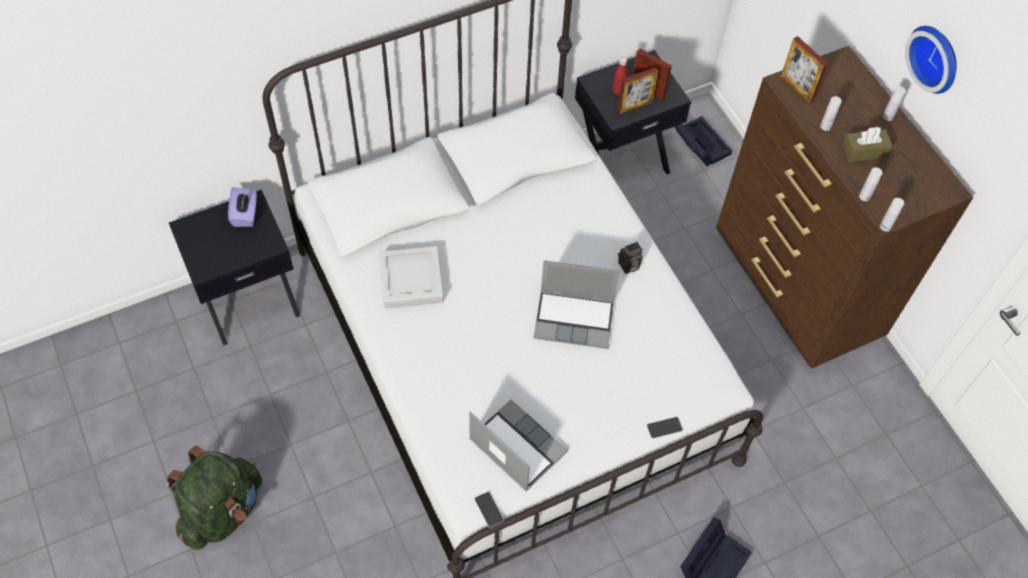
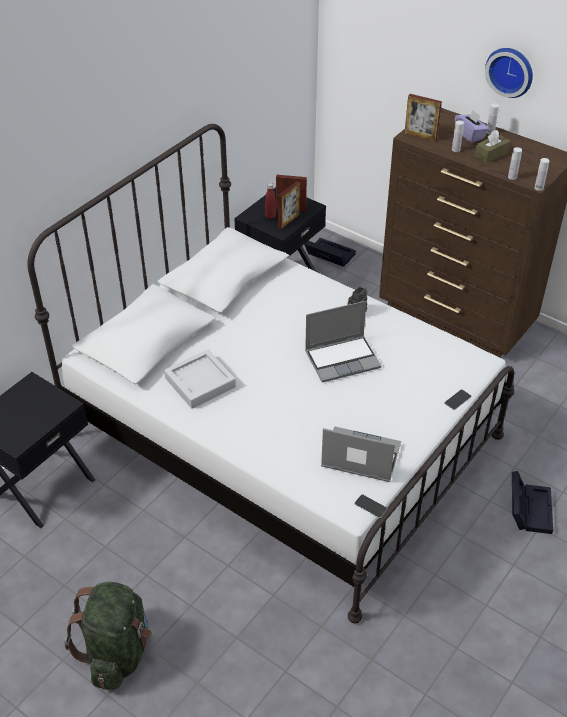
camera: 25 degrees left, 15 degrees down
(245, 214) = (29, 392): purple tissue box -> purple tissue box (470, 135)

